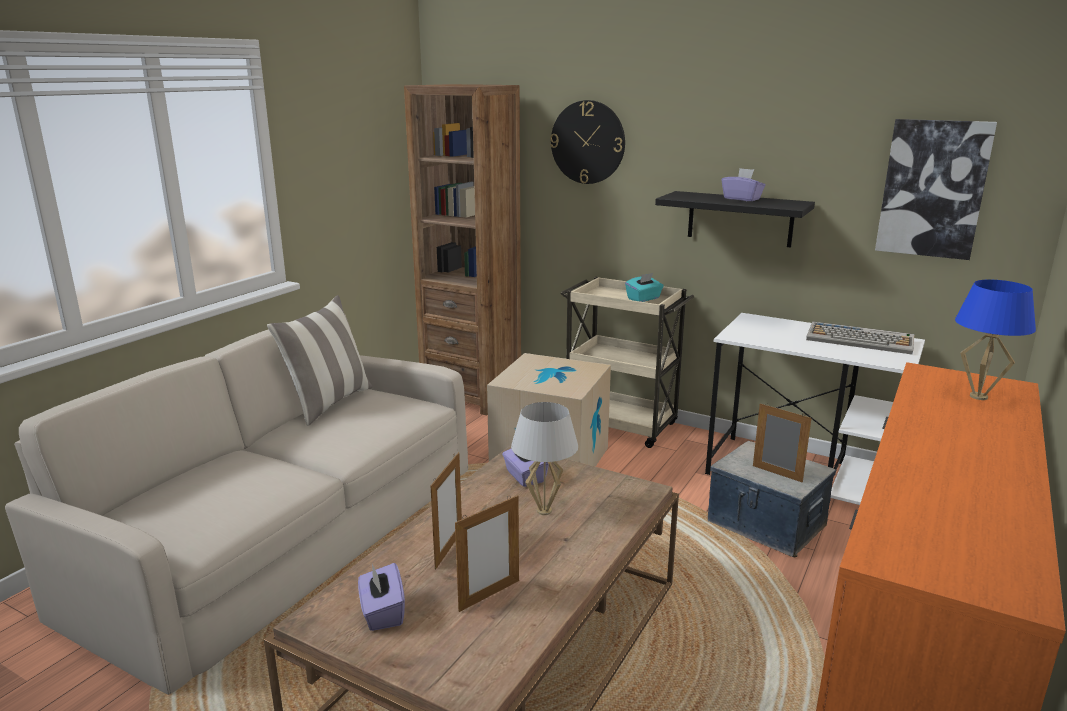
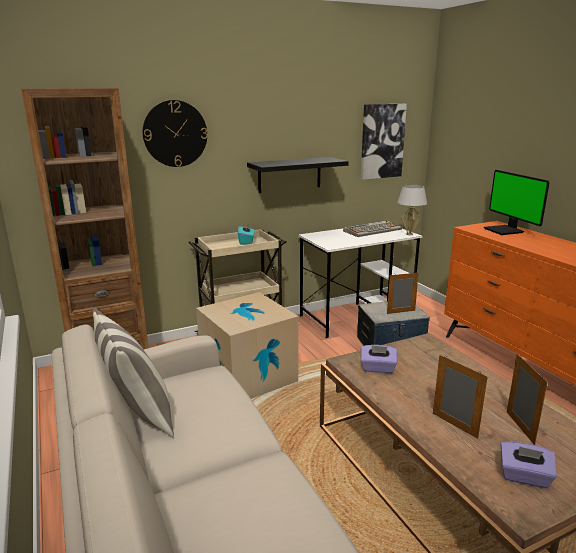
camera: 55 degrees left, 0 degrees up
(544, 511) = (428, 377): white table lamp -> white table lamp (409, 234)
(742, 199) = (299, 160): purple tissue box -> none
(978, 396) = (505, 230): blue table lamp -> monitor

